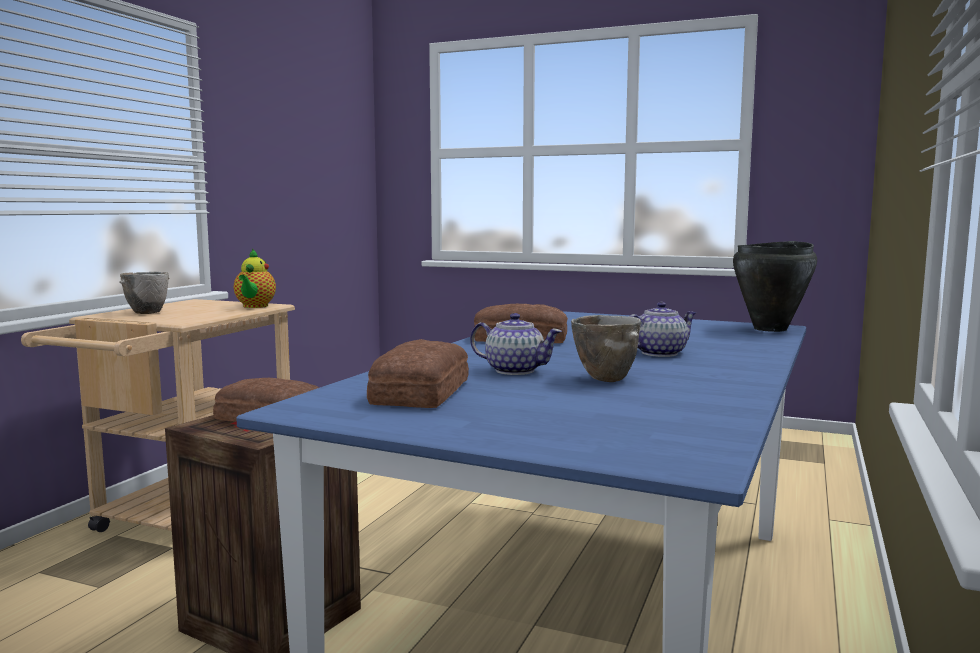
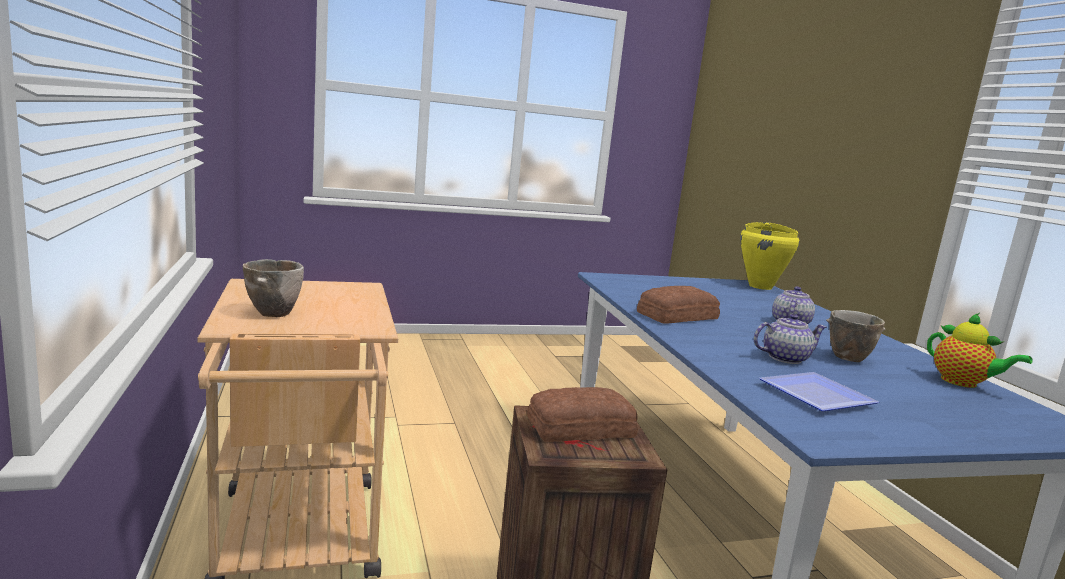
camera: 40 degrees left, 5 degrees up
(254, 306) = (358, 290): teapot -> teapot (963, 383)
(418, 392) = (816, 397): bread -> plate
(771, 329) = (760, 286): black cooking pot -> yellow cooking pot

